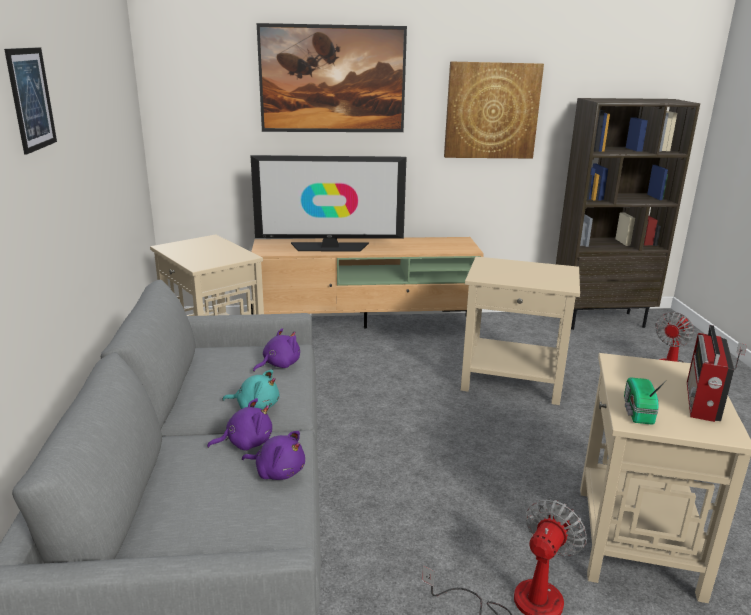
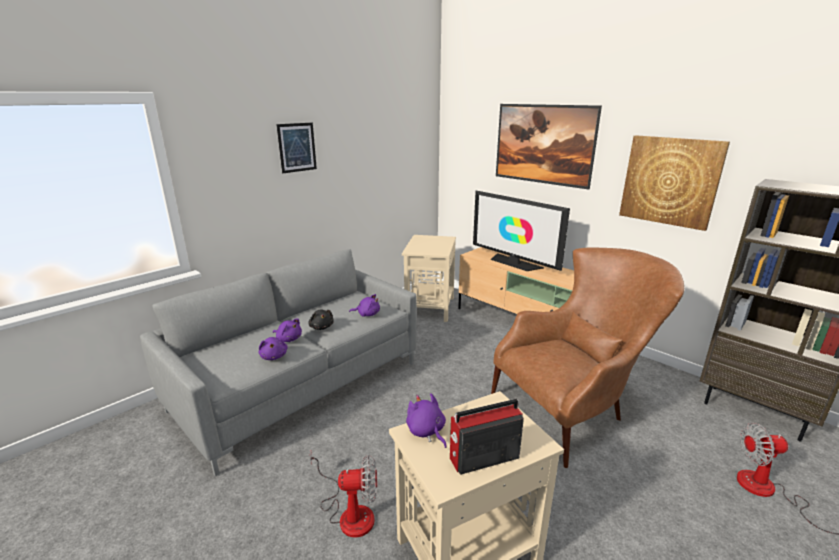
camera: 50 degrees right, 0 degrees up
(256, 406) = (321, 327): turquoise plush toy -> black plush toy
(512, 381) = (573, 408): beige side table -> brown armchair
(637, 411) = (426, 431): radio -> purple plush toy

